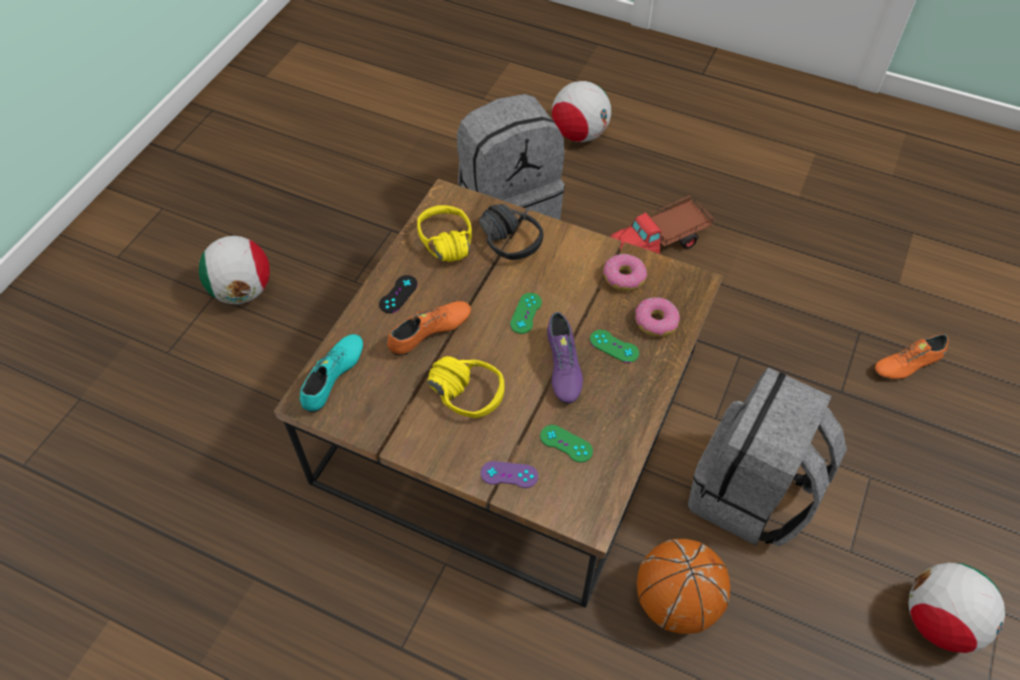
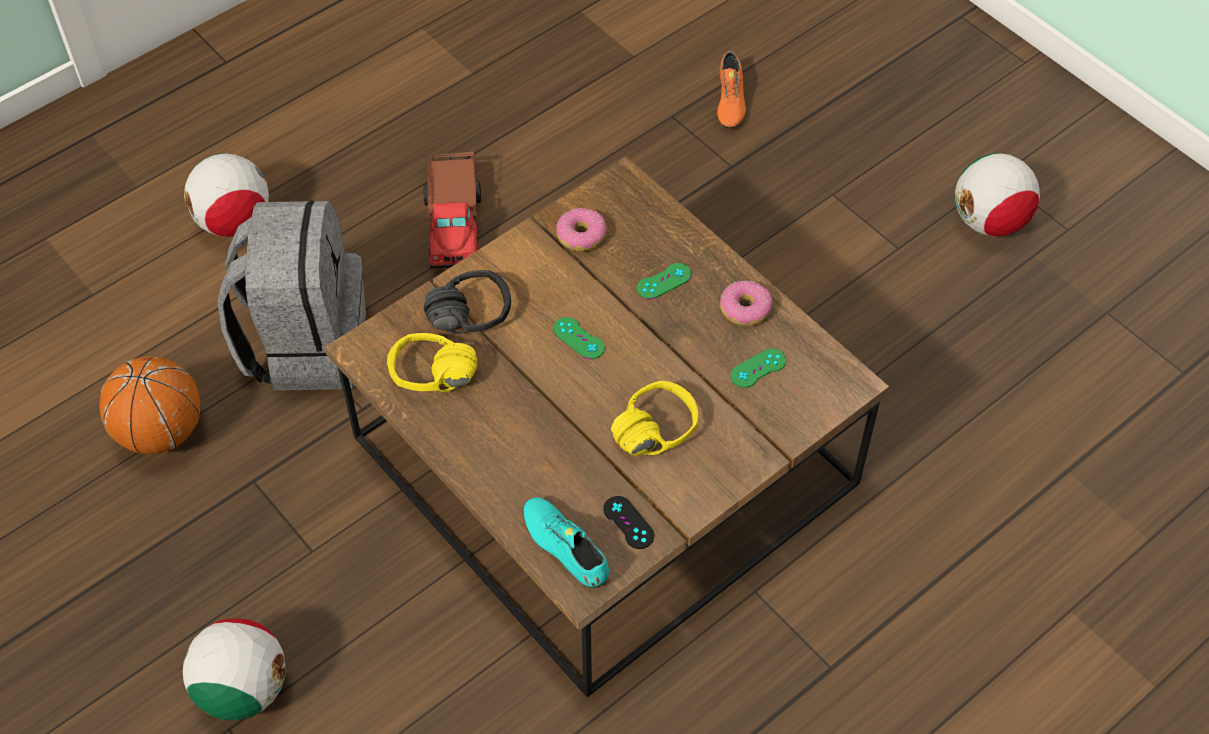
camera: 65 degrees left, 0 degrees up
(398, 294) = (482, 447): black game controller -> black game controller (628, 522)
(430, 333) = (555, 435): orange shoe -> none
(509, 475) = (770, 429): purple game controller -> none
(562, 367) = (665, 334): purple shoe -> none
(655, 322) = (653, 235): donut -> donut (745, 309)
(676, 601) = (886, 405): basketball -> basketball (161, 432)
(750, 494) = (805, 293): grey backpack -> none

